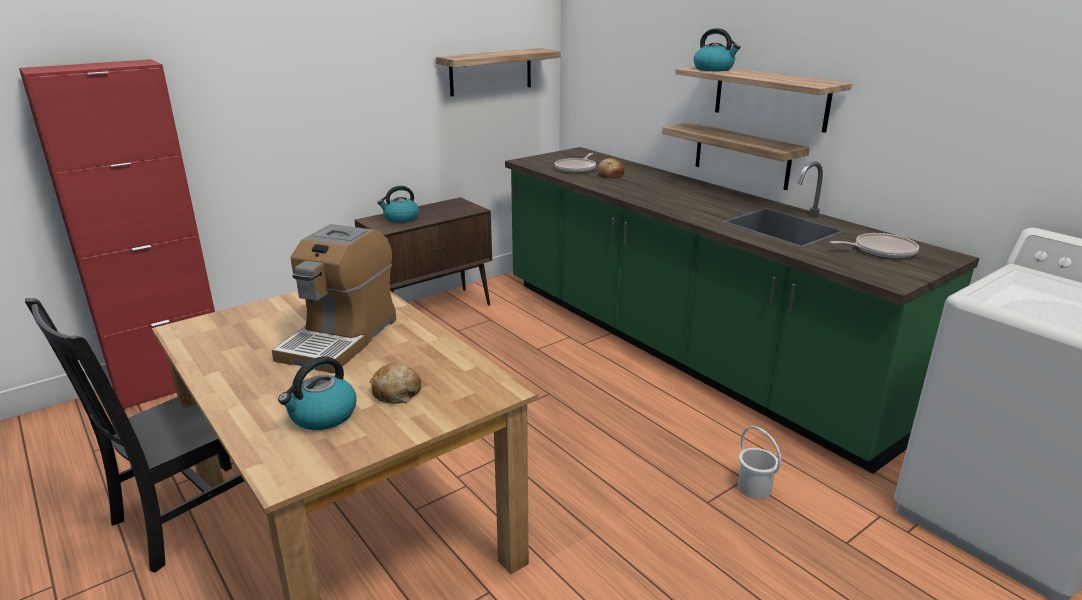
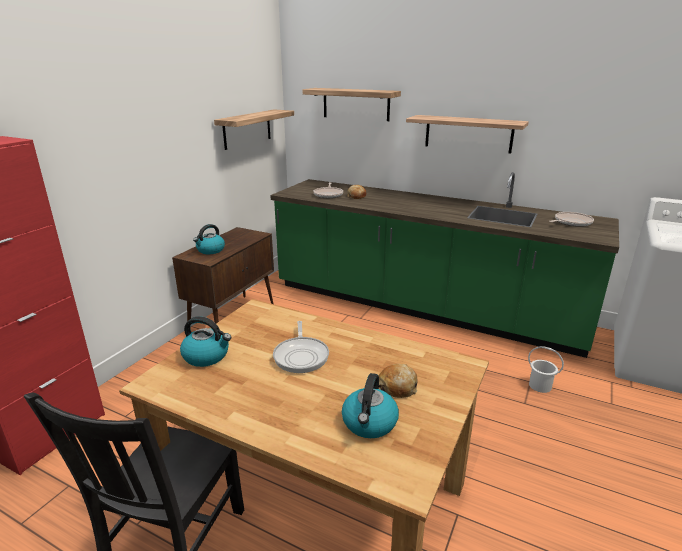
camera: 25 degrees left, 0 degrees up
(340, 338) = (301, 356): coffee machine -> frying pan
(714, 69) = (431, 117): kettle -> kettle (207, 356)
(741, 155) = (447, 173): shelf -> shelf (356, 104)

